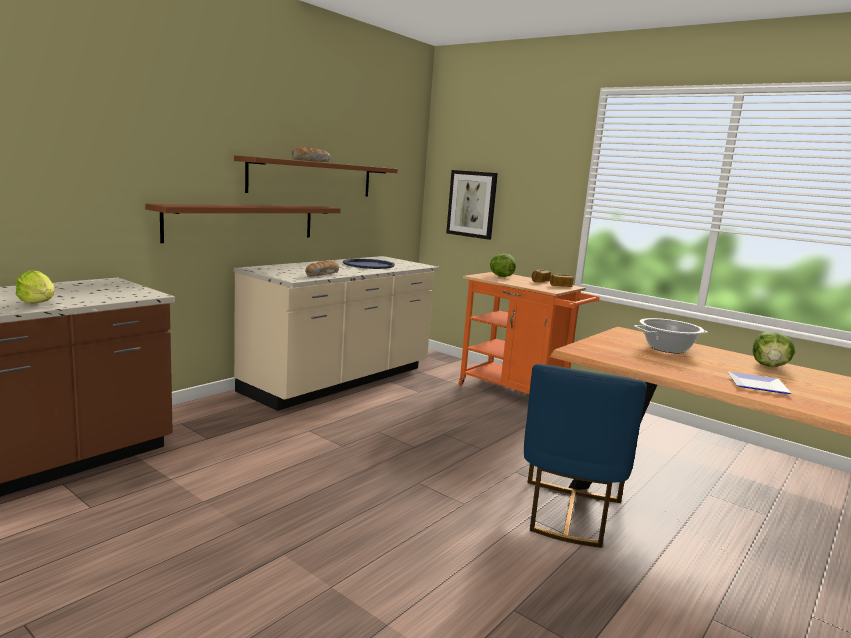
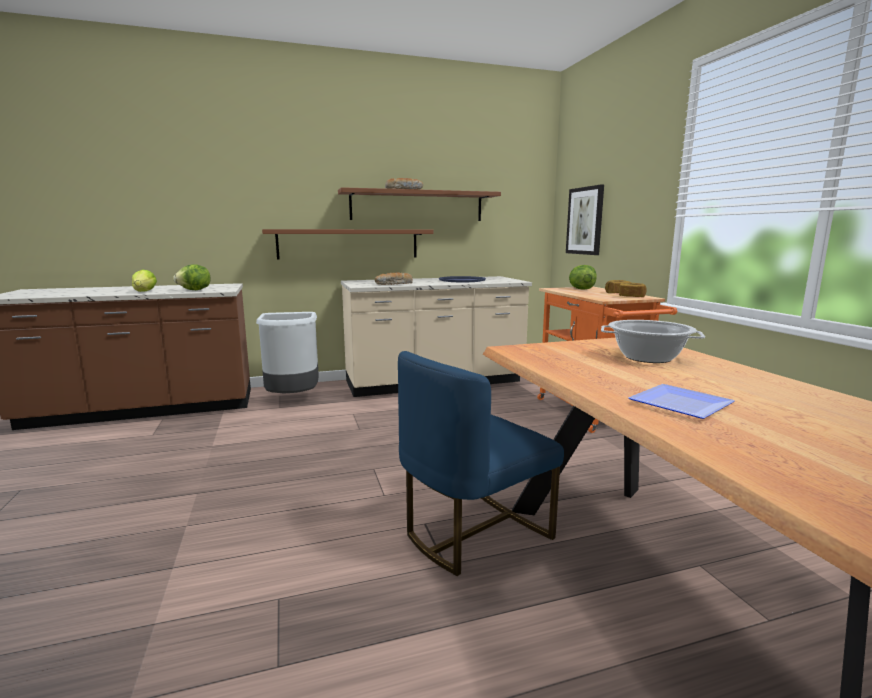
camera: 35 degrees right, 0 degrees up
(206, 425) = (292, 399): none -> grey trash can
(770, 366) = (780, 389): lettuce -> lettuce (195, 290)

